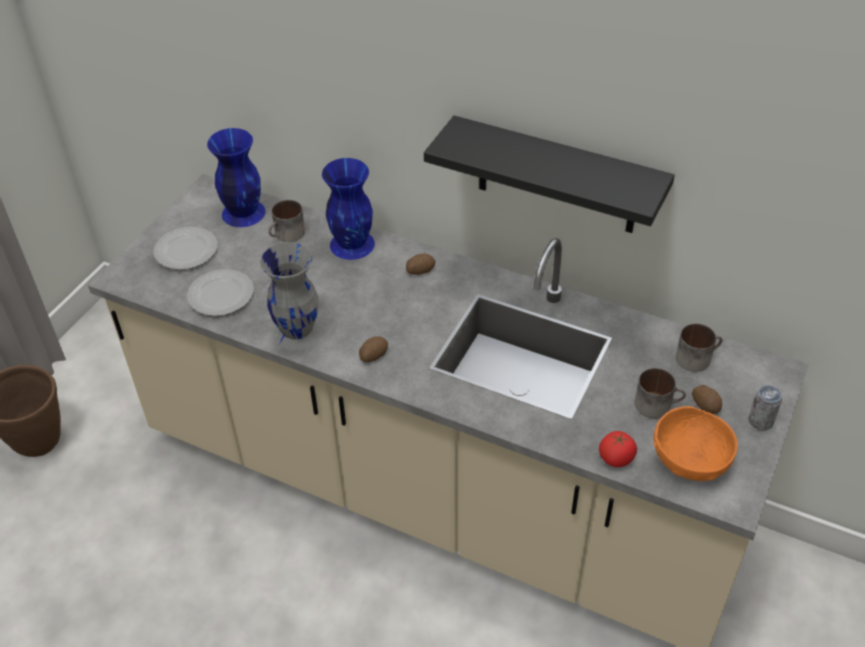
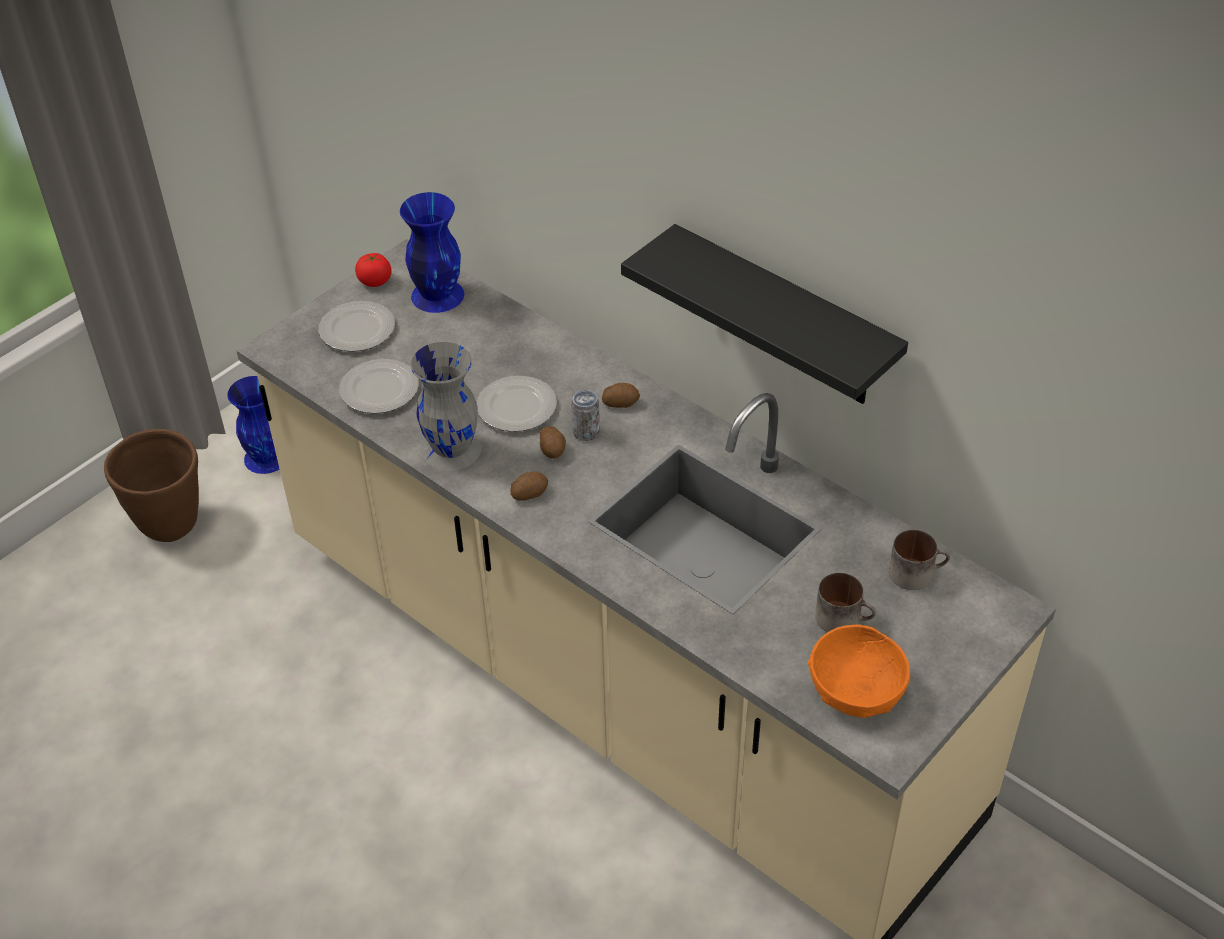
camera: 15 degrees right, 0 degrees up
(287, 235) = (479, 331): mug -> none
(338, 289) = (516, 408): none -> plate
(352, 243) = (551, 355): blue vase -> blue vase (267, 457)
(616, 458) = (767, 670): tomato -> tomato (375, 281)
(706, 405) = (903, 632): potato -> potato (553, 450)
(760, 421) = (962, 664): can -> can (586, 432)

